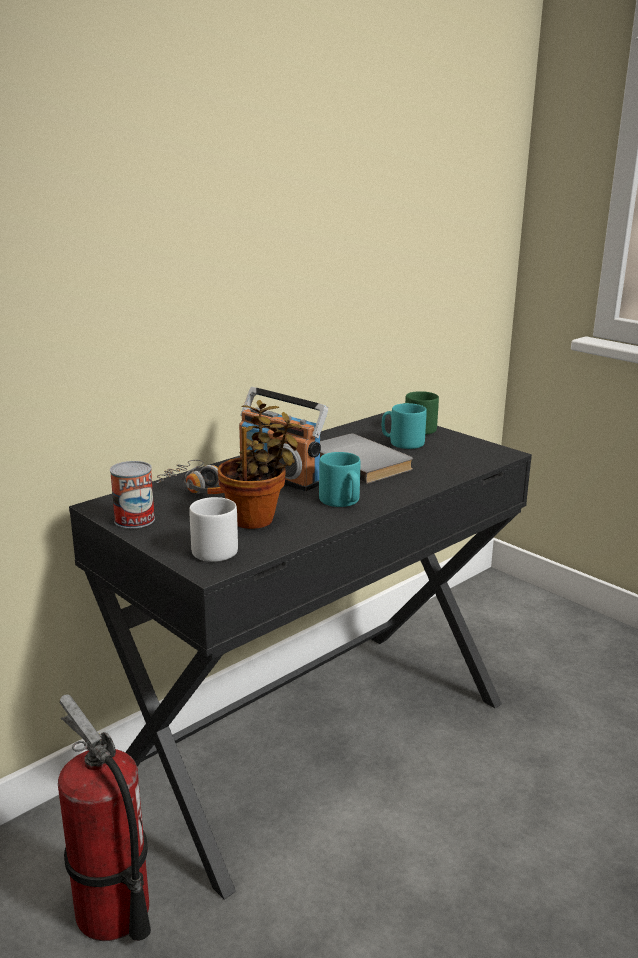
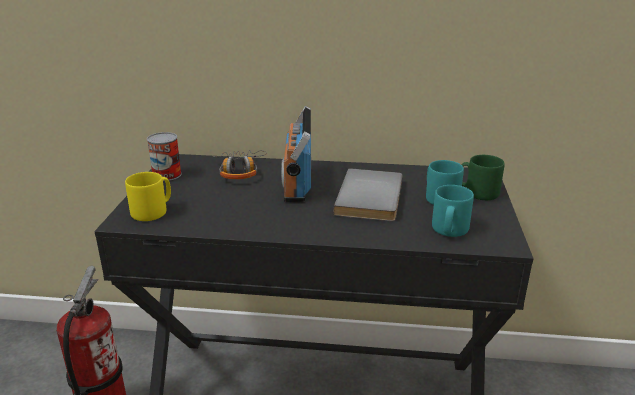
camera: 50 degrees right, 5 degrees up
(214, 549) = (153, 211): grey mug -> yellow mug
(257, 519) = (216, 205): potted plant -> none
(342, 501) = (286, 219): turquoise mug -> turquoise mug (449, 230)

